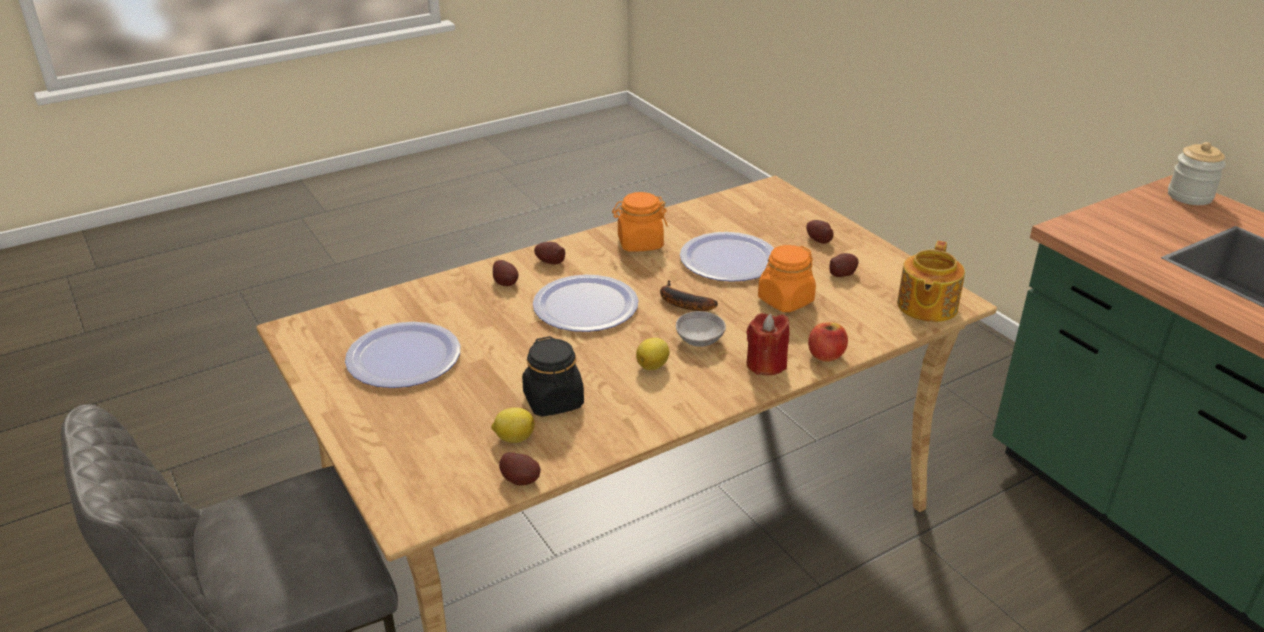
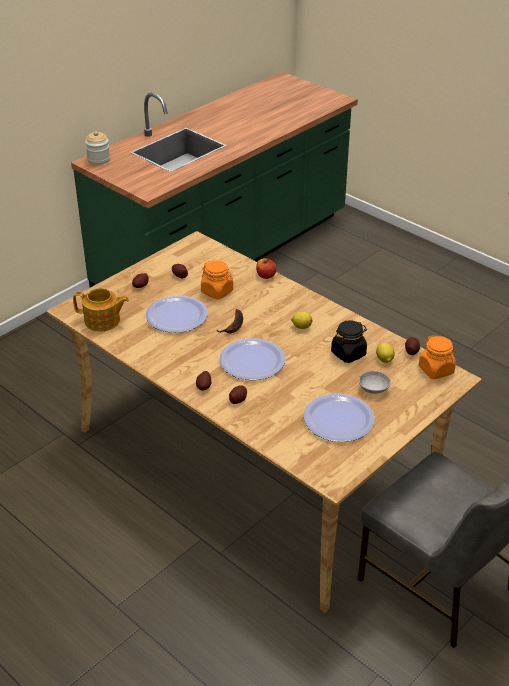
camera: 105 degrees left, 5 degrees up
(640, 243) = (167, 353): orange jar -> orange jar (436, 370)
(699, 340) = (270, 315): grey bowl -> grey bowl (373, 389)
(766, 364) = (282, 292): red candle -> none
(926, 306) = (206, 249): teapot -> teapot (103, 321)

